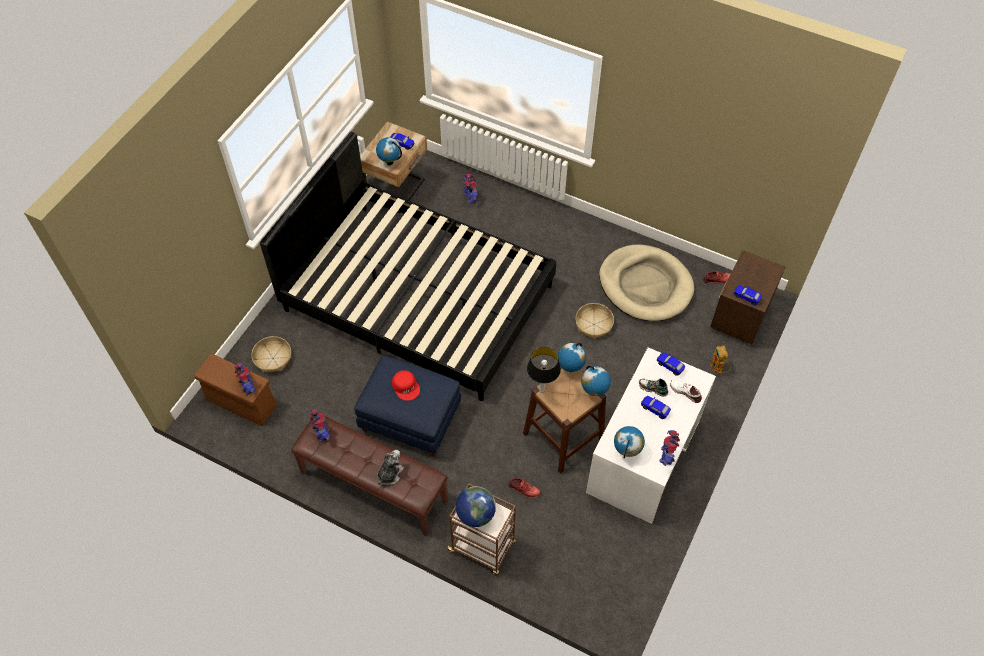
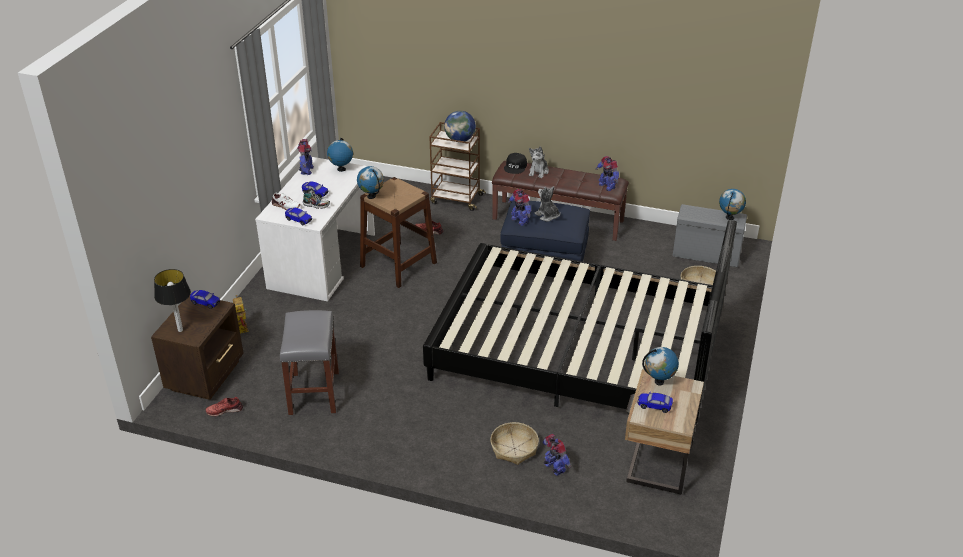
camera: 170 degrees right, 20 degrees down
(242, 402) = (705, 254): brown storage box -> grey storage box
(248, 387) = (692, 211): toy robot -> toy robot (520, 220)
(406, 386) = (547, 216): red cap -> plush toy
(413, 488) = (516, 167): none -> black cap
(541, 390) = (419, 192): table lamp -> table lamp (180, 330)
(570, 368) = (395, 208): globe -> globe (730, 218)
(593, 324) = (374, 350): basket -> basket (514, 448)
(645, 285) = (314, 393): beige dog bed -> grey stool

